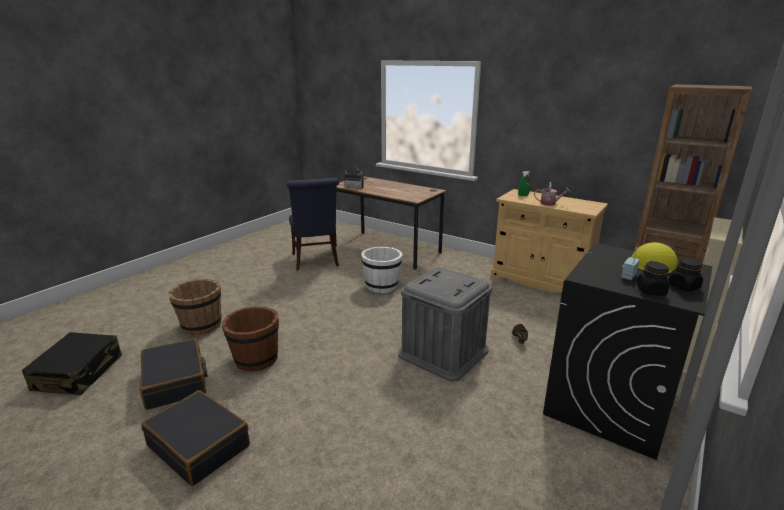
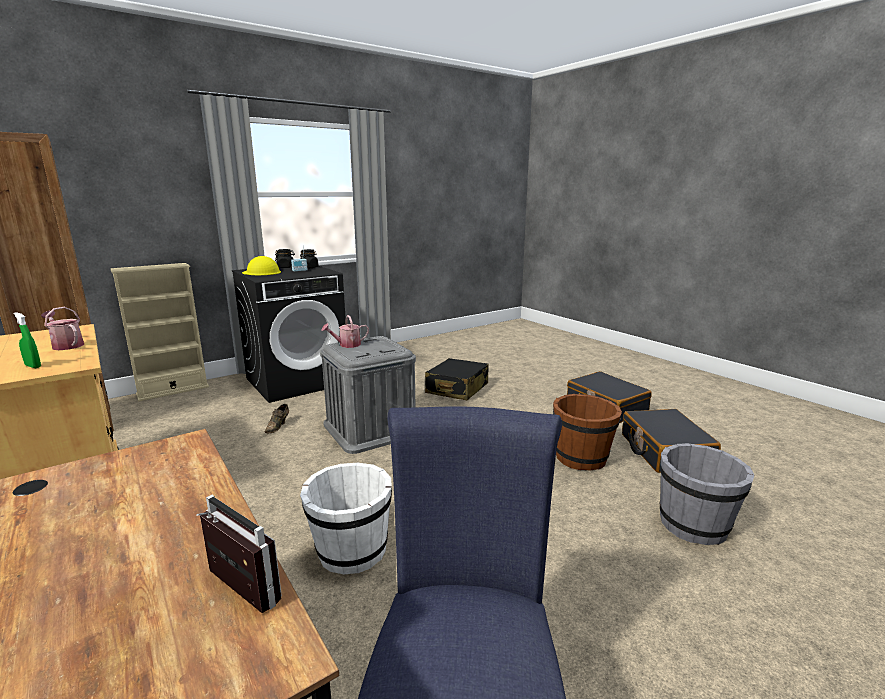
camera: 160 degrees left, 5 degrees down
(79, 373) = (806, 482): black suitcase -> black suitcase (457, 389)
(201, 326) = (694, 525): brown bucket -> grey bucket
(466, 281) = (347, 345): none -> watering can

